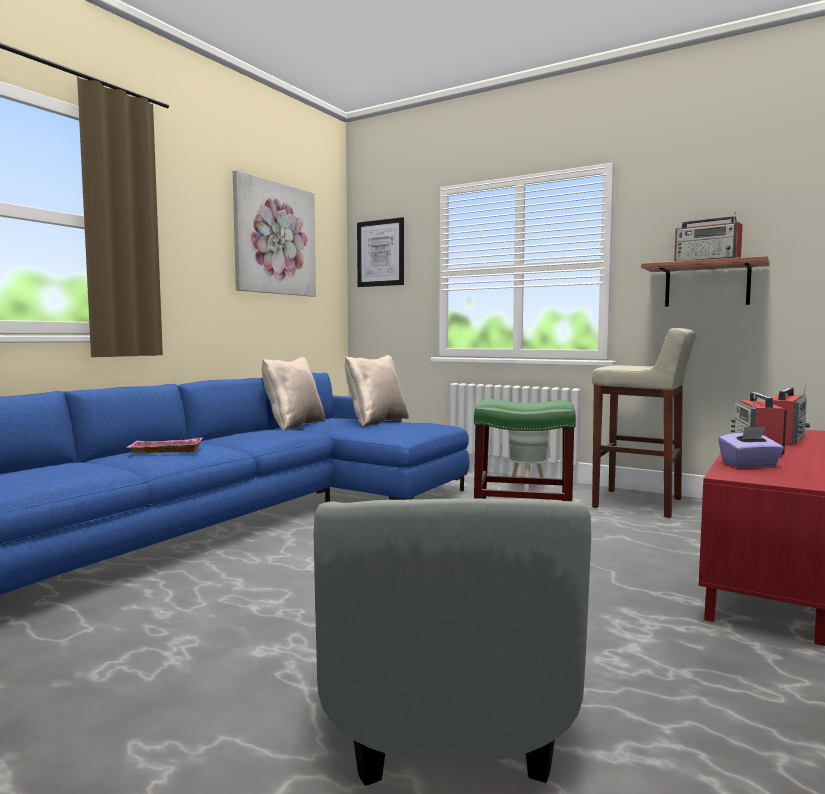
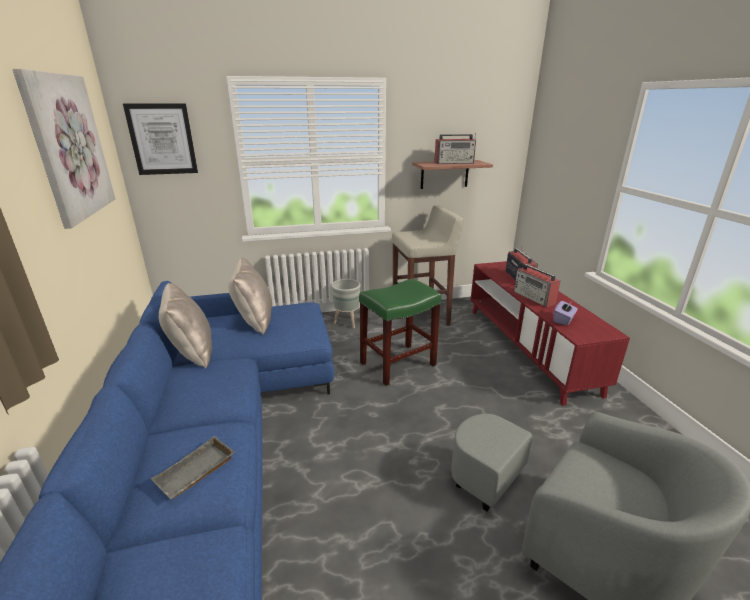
camera: 45 degrees left, 20 degrees up
(164, 451) = (196, 473): pink tray -> grey tray

